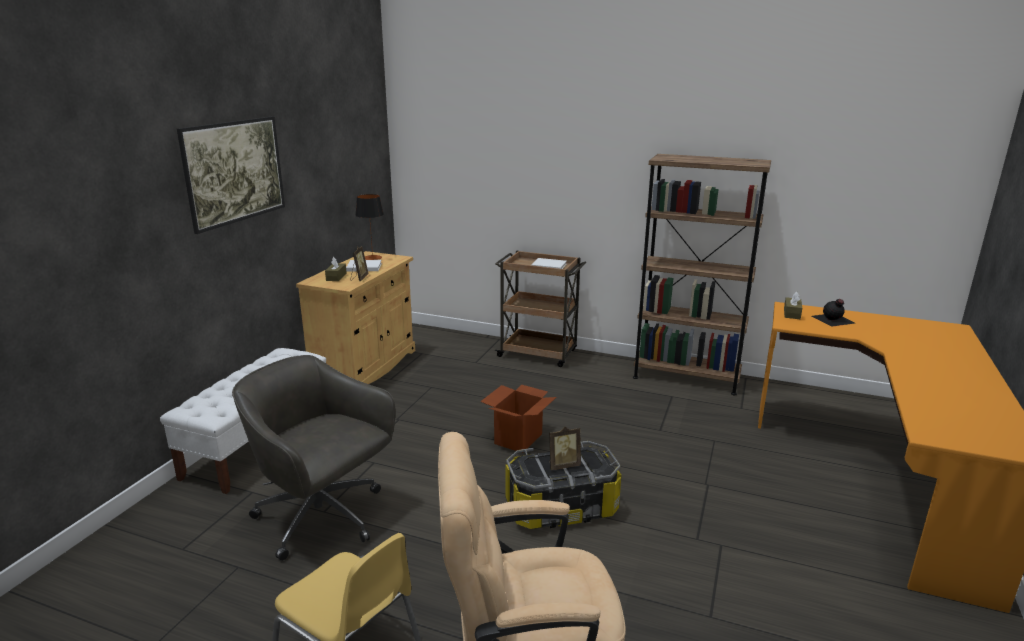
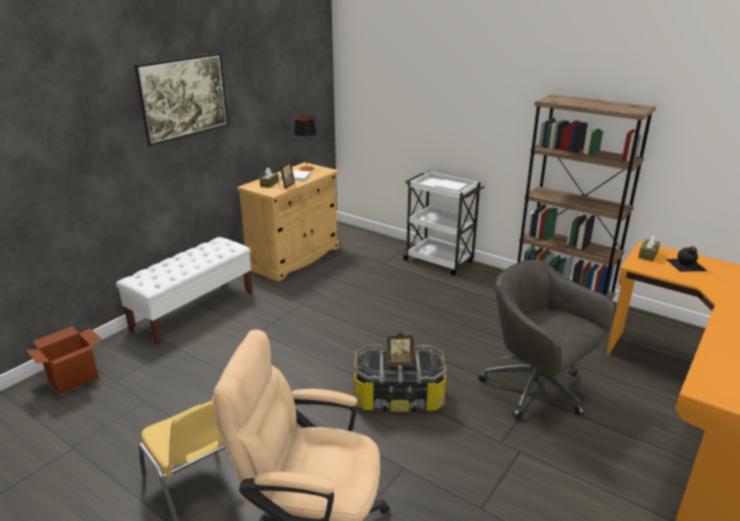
camera: 15 degrees right, 5 degrees up
(323, 518) = (216, 374): grey office chair -> grey office chair (536, 390)
(518, 438) = (390, 333): cardboard box -> cardboard box (74, 378)
(539, 353) = (439, 261): brown cart -> white cart

